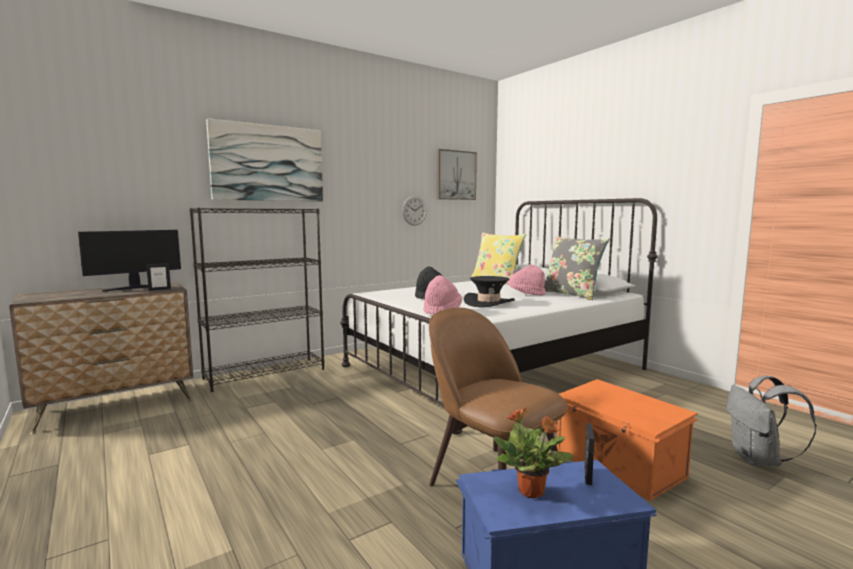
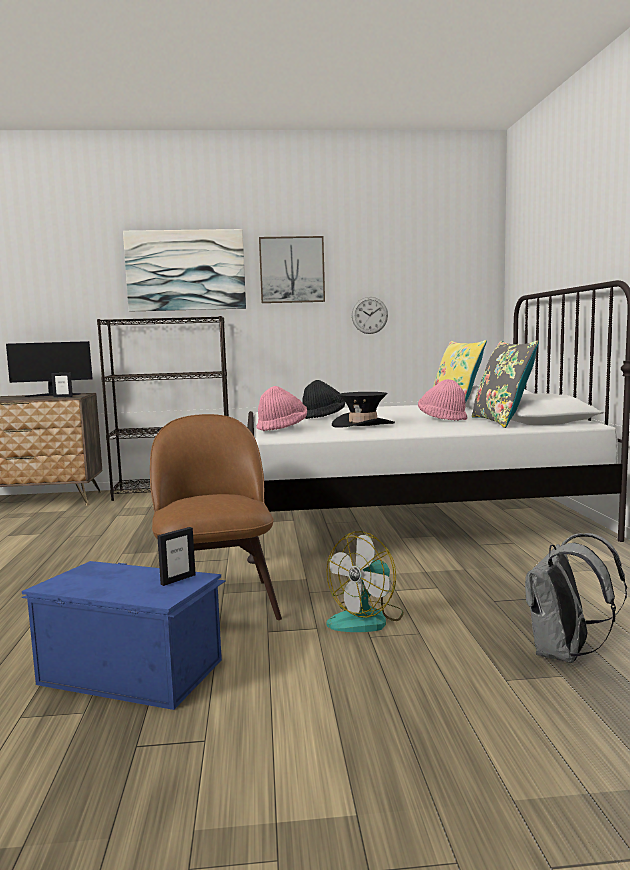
camera: 30 degrees right, 0 degrees up
(455, 175) = (434, 266): picture -> picture (292, 270)
(532, 492) = (107, 579): potted plant -> none
(618, 465) = (367, 619): orange storage box -> fan

